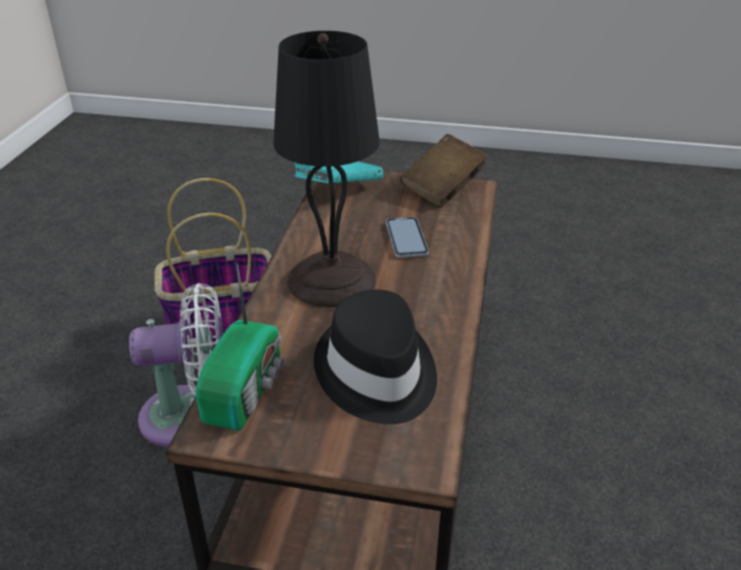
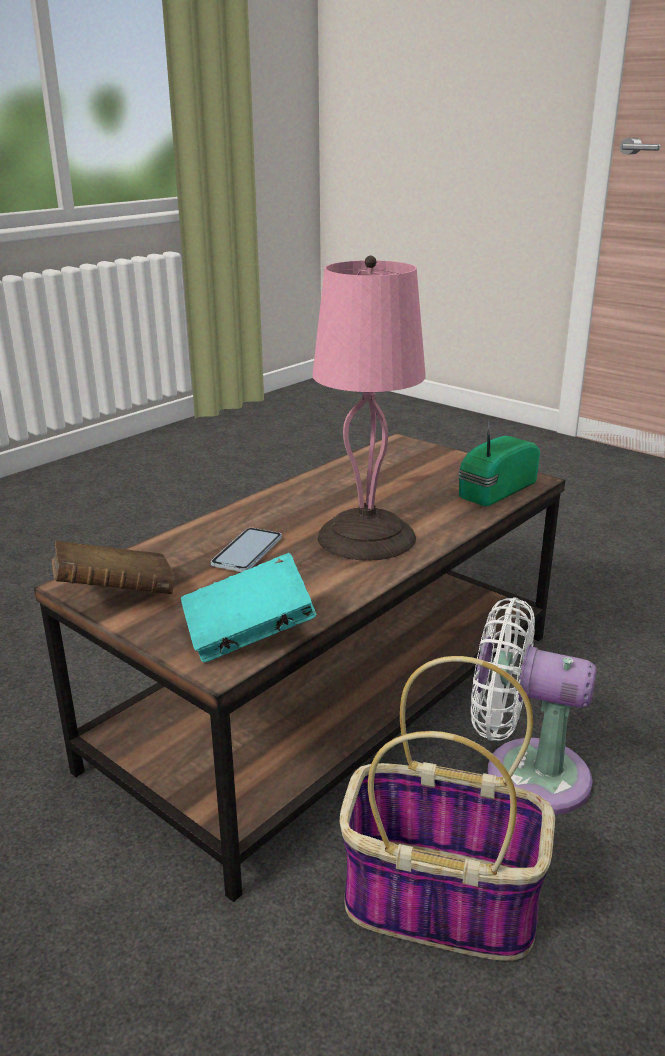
camera: 150 degrees left, 10 degrees down
(332, 281) = (366, 536): black table lamp -> pink table lamp
(376, 373) = (390, 477): black hat -> none

